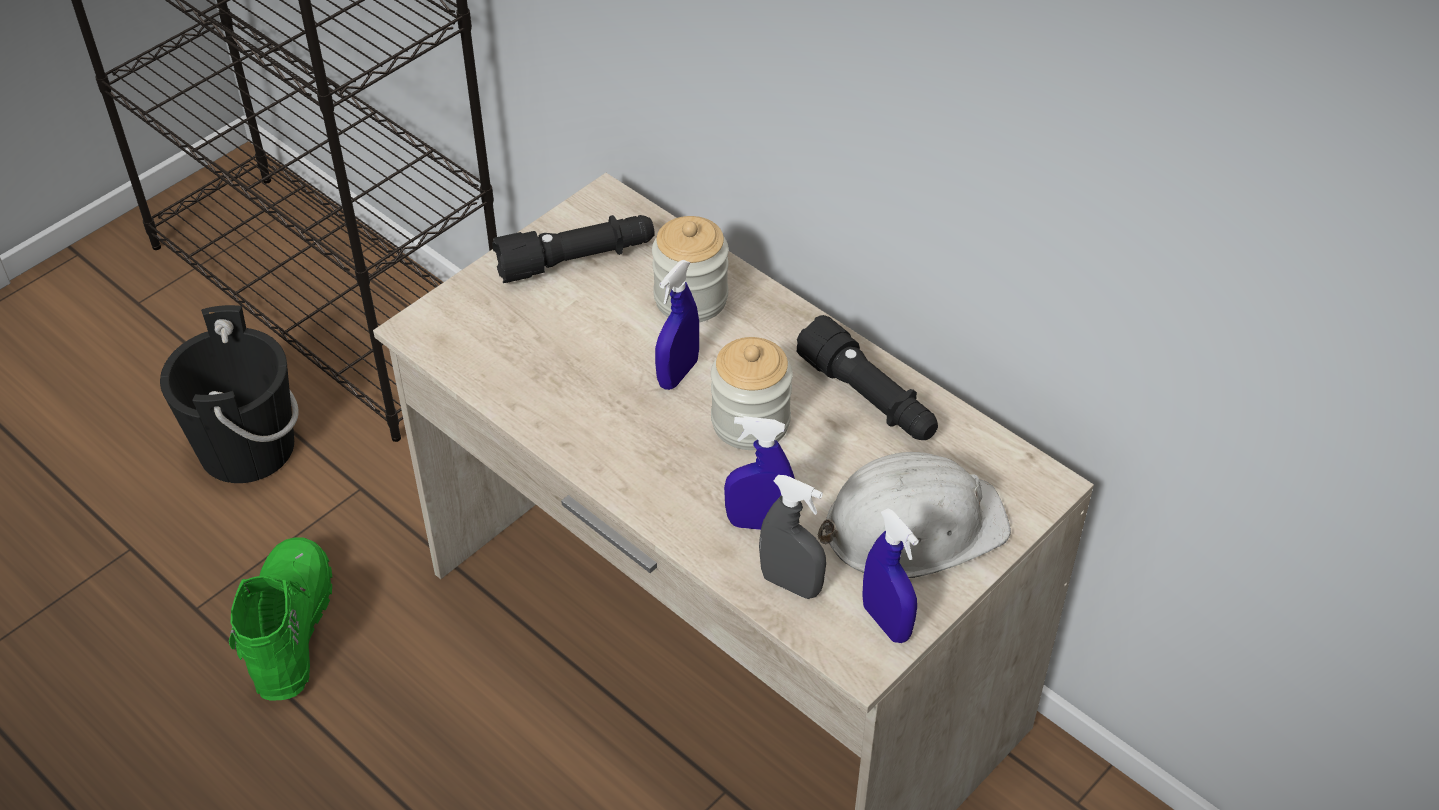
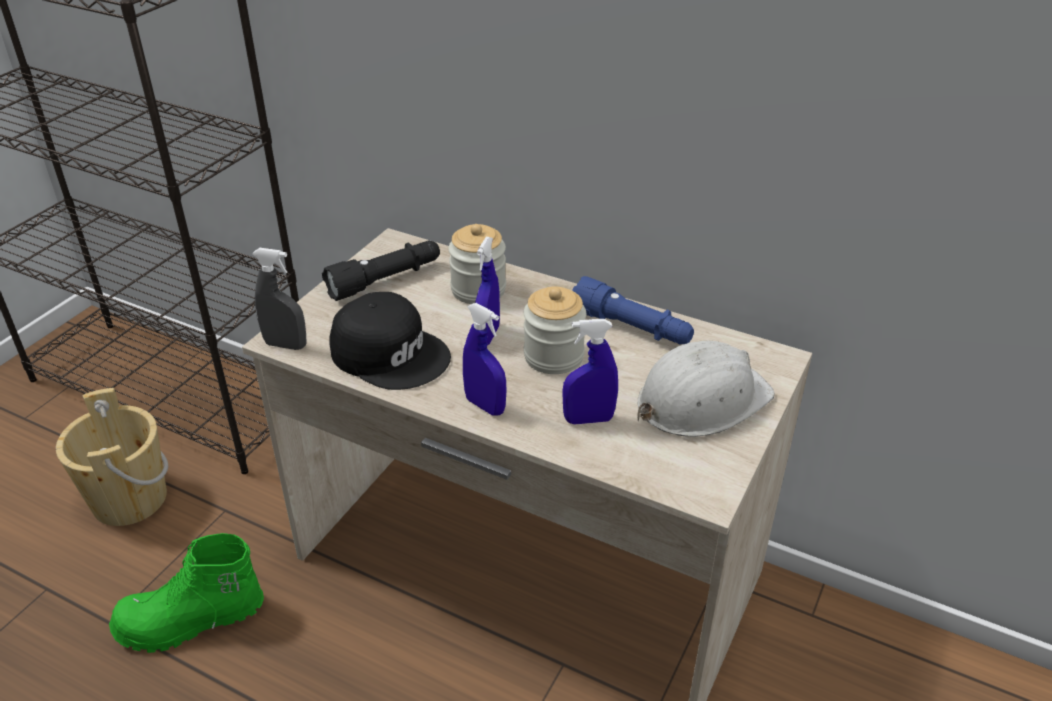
camera: 15 degrees left, 10 degrees down
(247, 447) = (129, 499): black bucket -> beige bucket
(289, 630) = (191, 621): green boot -> green boot turned 90 degrees counterclockwise
(549, 376) = (391, 353): none -> black cap
(791, 584) = (630, 455): grey spray bottle -> grey spray bottle (286, 345)
(868, 398) = (632, 328): black flashlight -> blue flashlight
(886, 622) = (713, 466): blue spray bottle -> blue spray bottle (485, 406)

